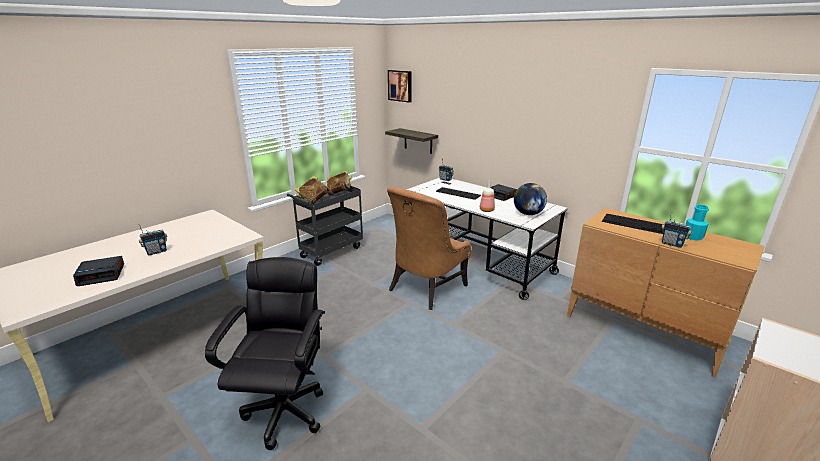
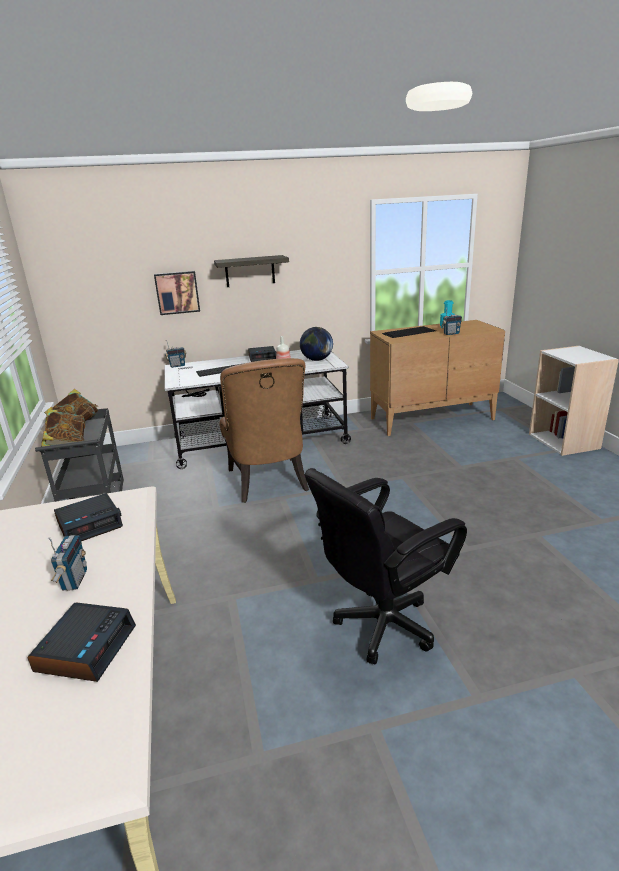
camera: 55 degrees left, 0 degrees up
(209, 236) = (90, 524): none -> alarm clock
(285, 410) = (381, 630): black office chair -> black office chair turned 75 degrees counterclockwise
(400, 85) = (58, 258): picture -> picture (177, 292)
(418, 141) = (110, 330): shelf -> shelf (250, 271)

